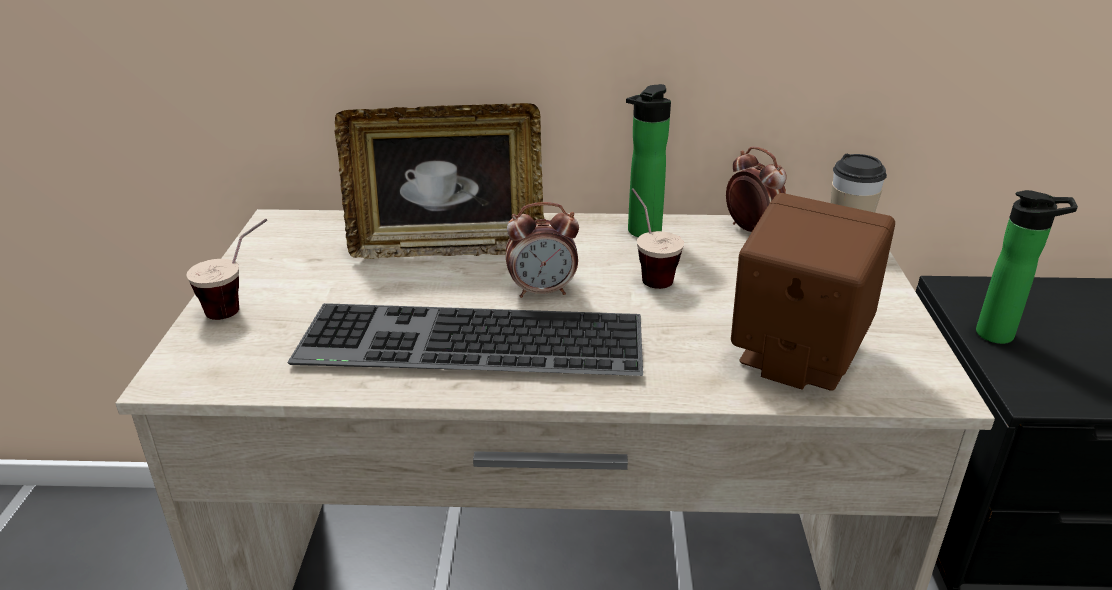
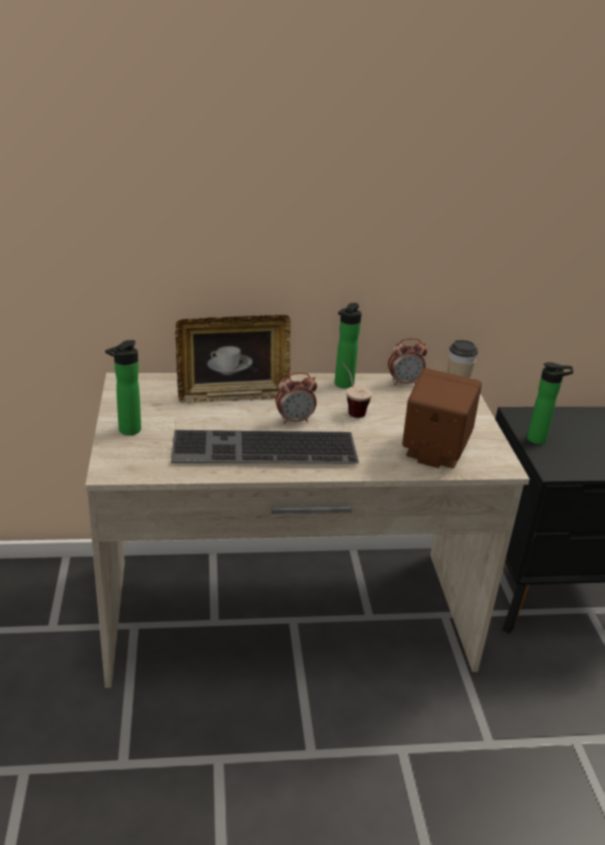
camera: 10 degrees left, 0 degrees up
(241, 304) = (127, 431): cup -> bottle
(751, 230) = (404, 383): alarm clock -> alarm clock turned 120 degrees clockwise

